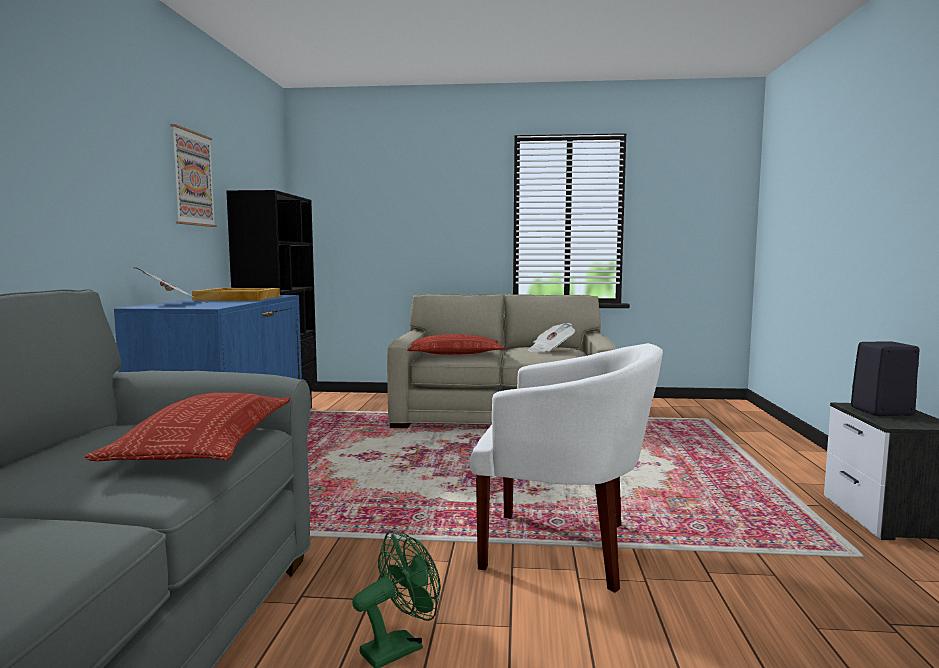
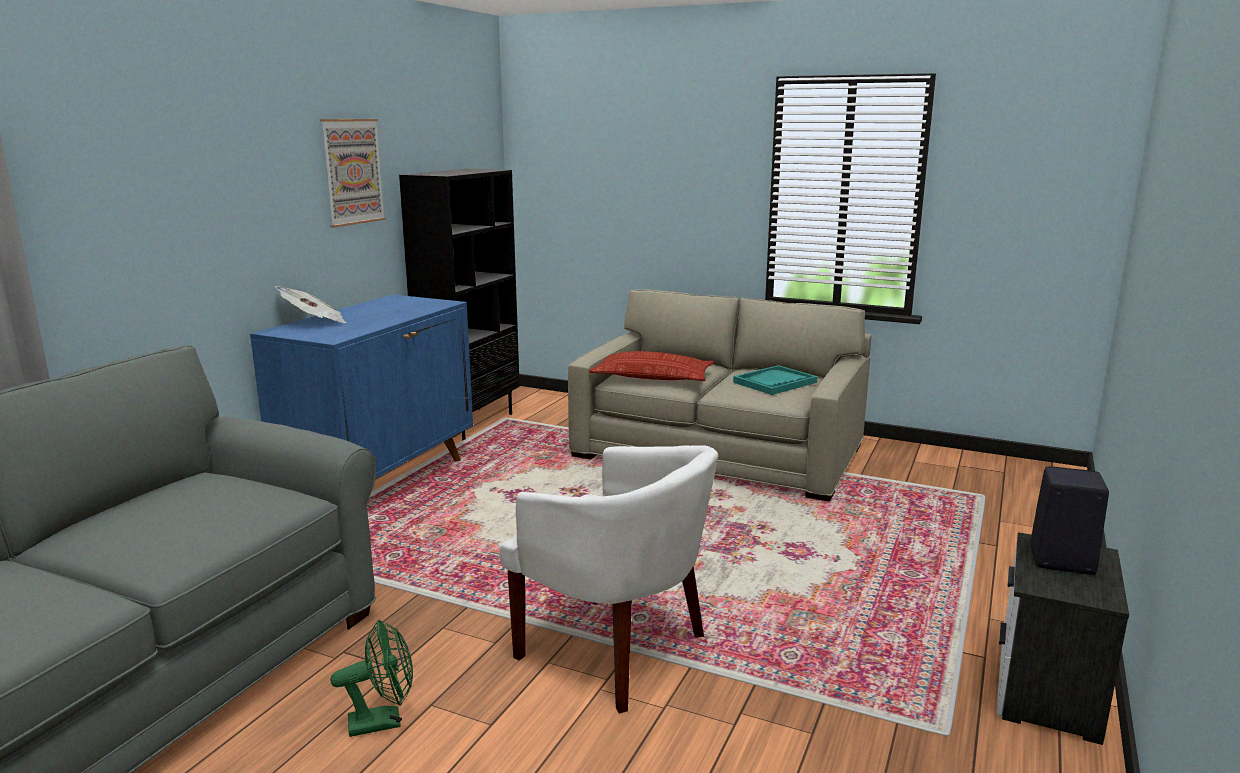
camera: 20 degrees right, 10 degrees up
(206, 442) = (242, 514): pillow -> none
(238, 298) = (392, 310): beige tray -> none
(550, 350) = (775, 382): newspaper -> turquoise tray

